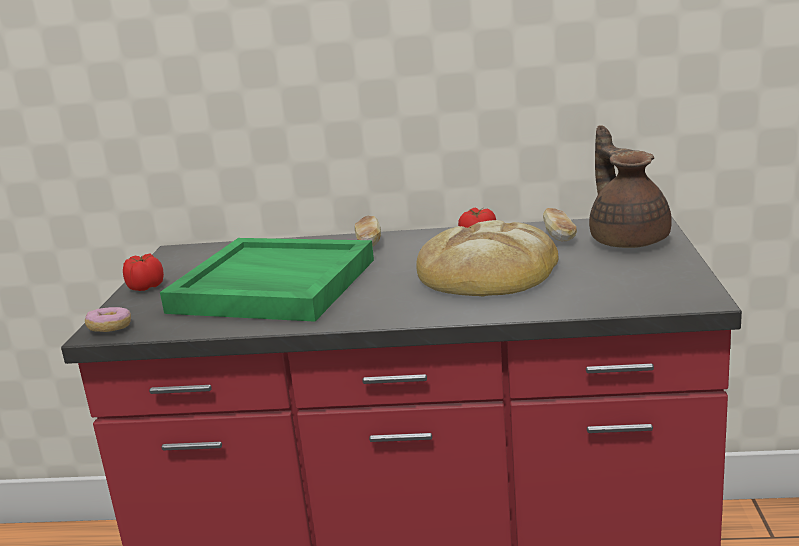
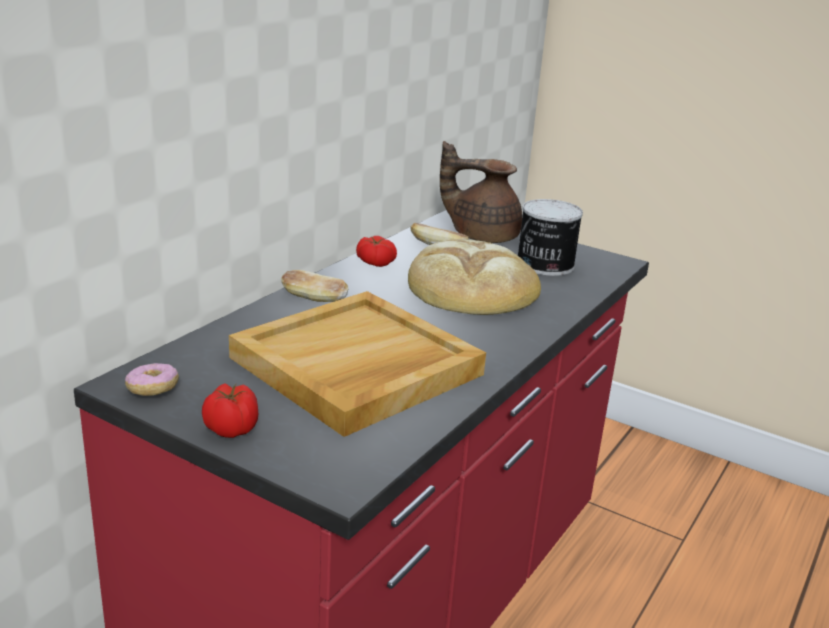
camera: 65 degrees left, 5 degrees up
(110, 328) = (341, 477): donut -> donut (152, 389)
(272, 286) = (356, 367): green tray -> beige tray
(609, 276) = (544, 264): none -> can

